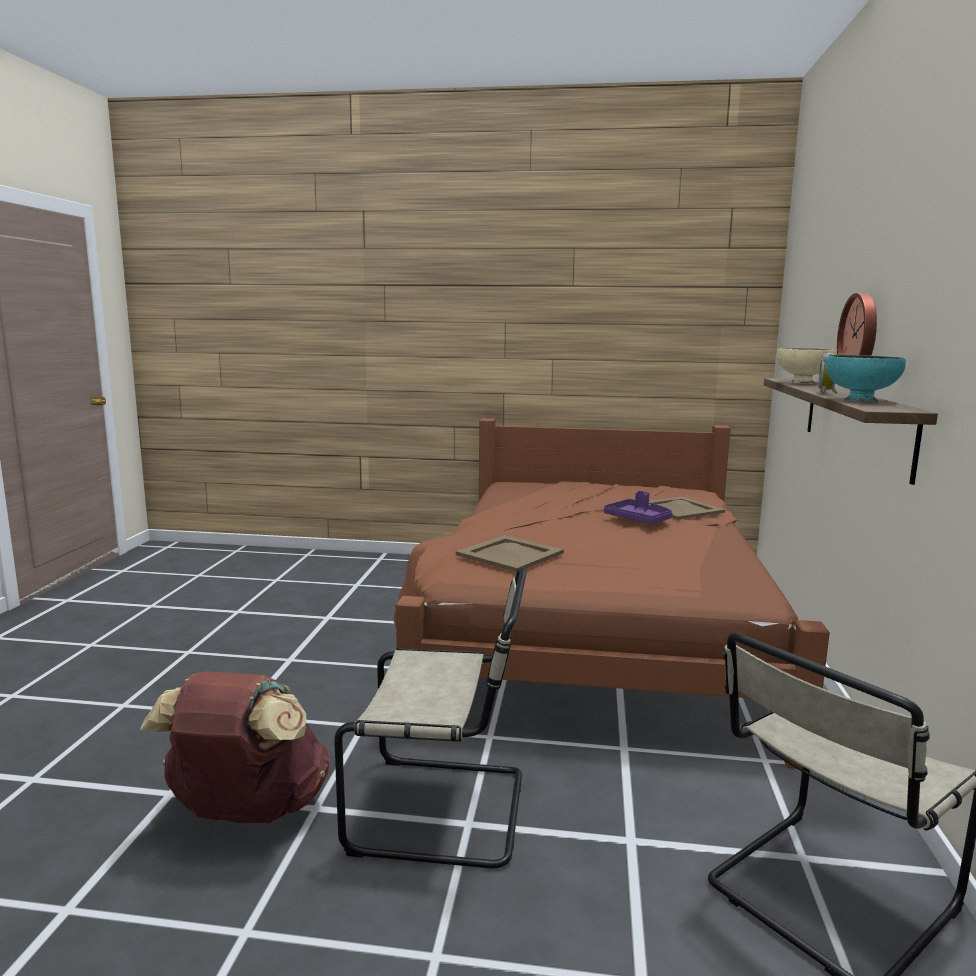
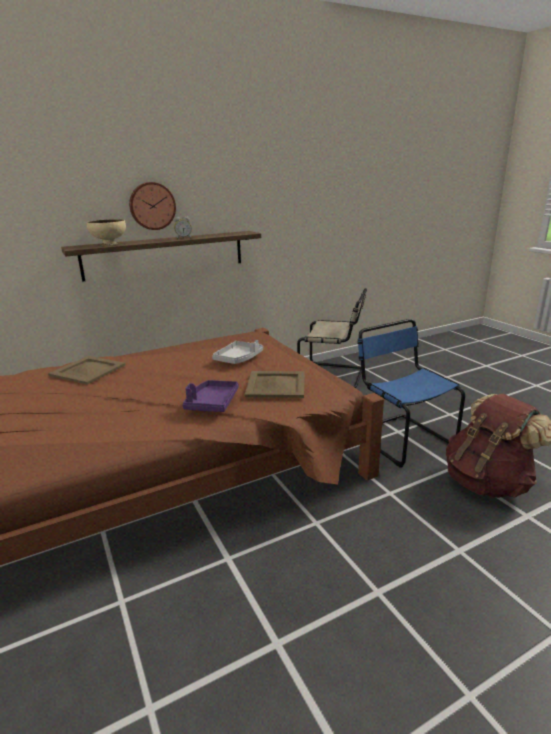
camera: 125 degrees left, 10 degrees up
(446, 811) = (400, 438): beige chair -> blue chair
(629, 561) = (239, 358): none -> grey tray
(638, 520) = (138, 374): purple tray -> purple tray (212, 403)
(859, 400) = (214, 235): turquoise bowl -> none

